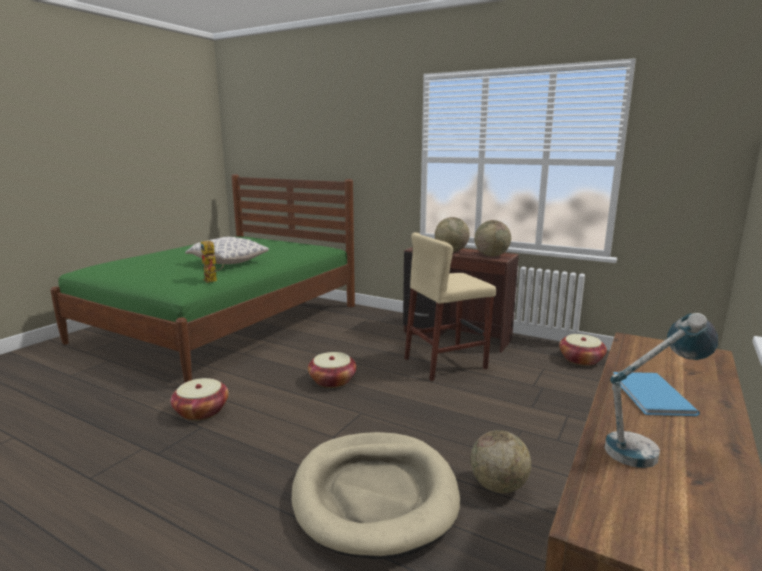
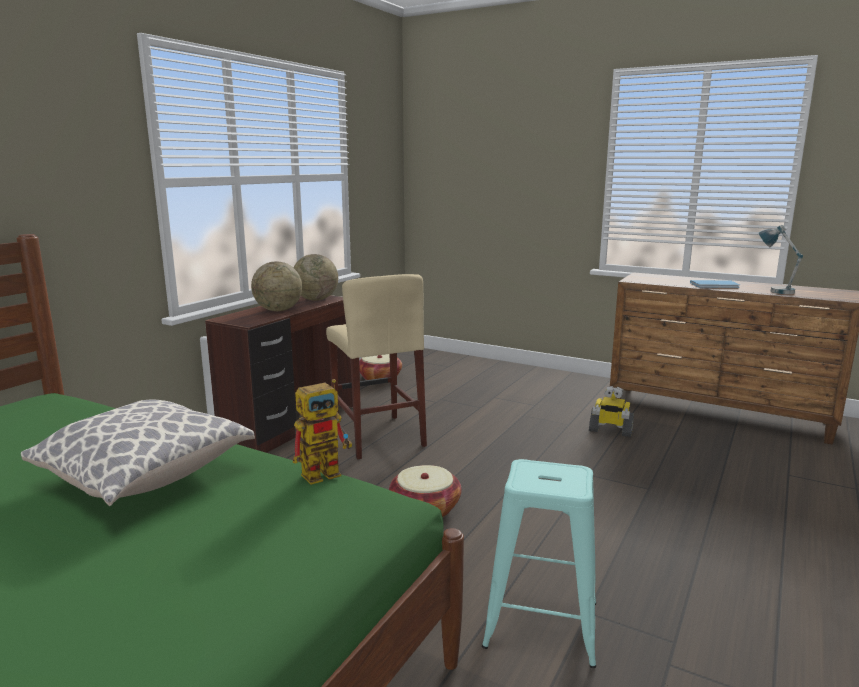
camera: 90 degrees left, 0 degrees up
(201, 411) = (541, 624): basket -> turquoise stool
(374, 495) = (654, 478): beige dog bed -> none
(498, 486) = (610, 430): globe -> toy robot

